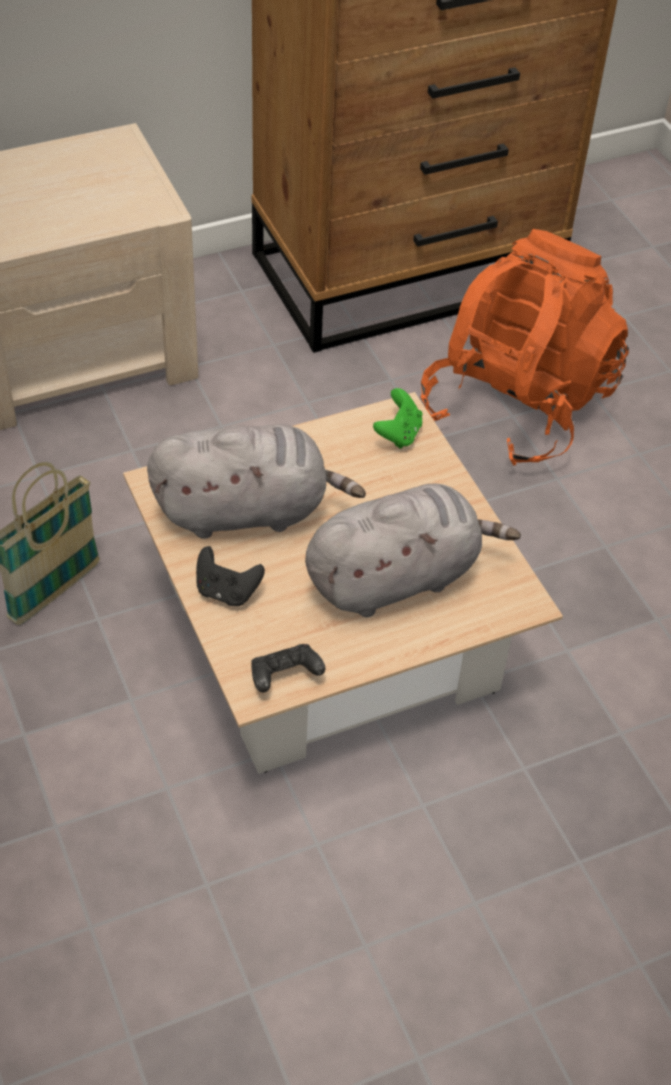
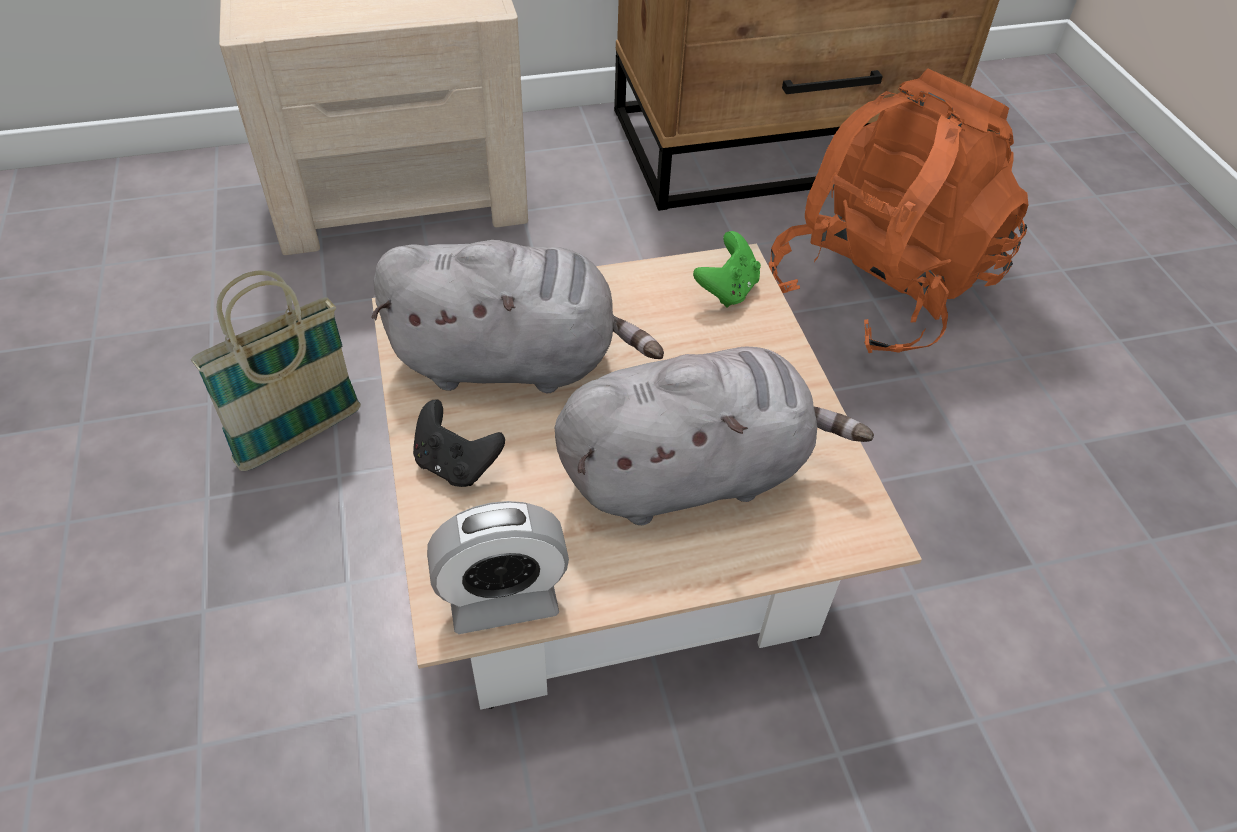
camera: 10 degrees right, 0 degrees up
(284, 677) = (503, 599): black game controller -> alarm clock

